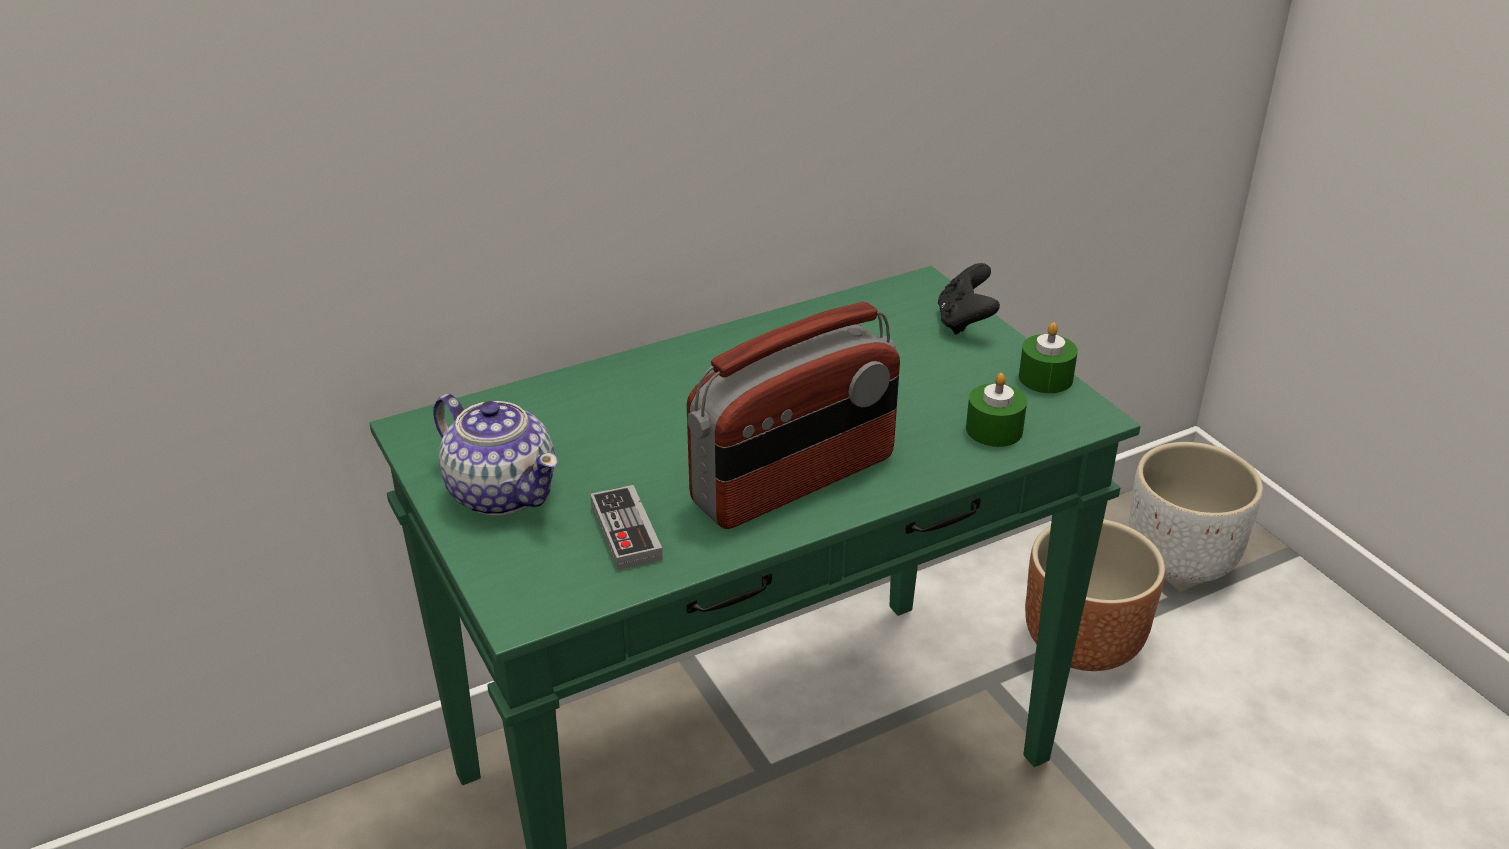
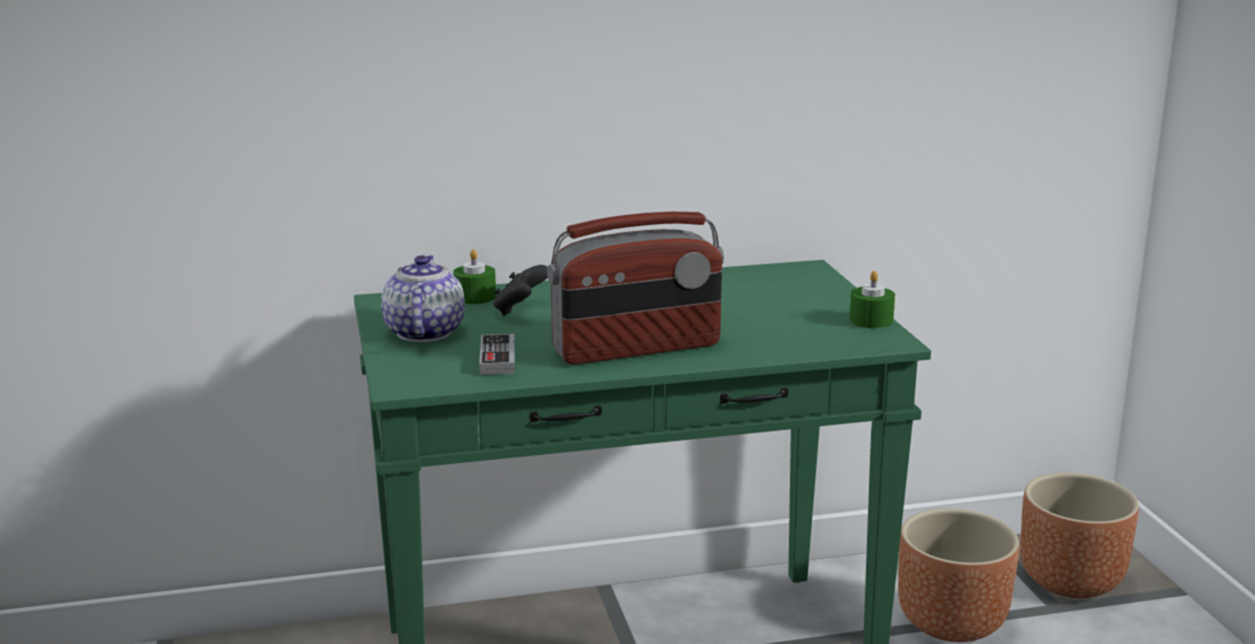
camera: 15 degrees right, 15 degrees down
(501, 491) = (423, 333): teapot -> teapot turned 150 degrees counterclockwise
(964, 322) = (827, 288): black game controller -> black game controller (520, 310)
(994, 430) = (809, 340): green candle -> green candle (475, 297)
(1181, 558) = (1071, 581): white planter -> brown planter

